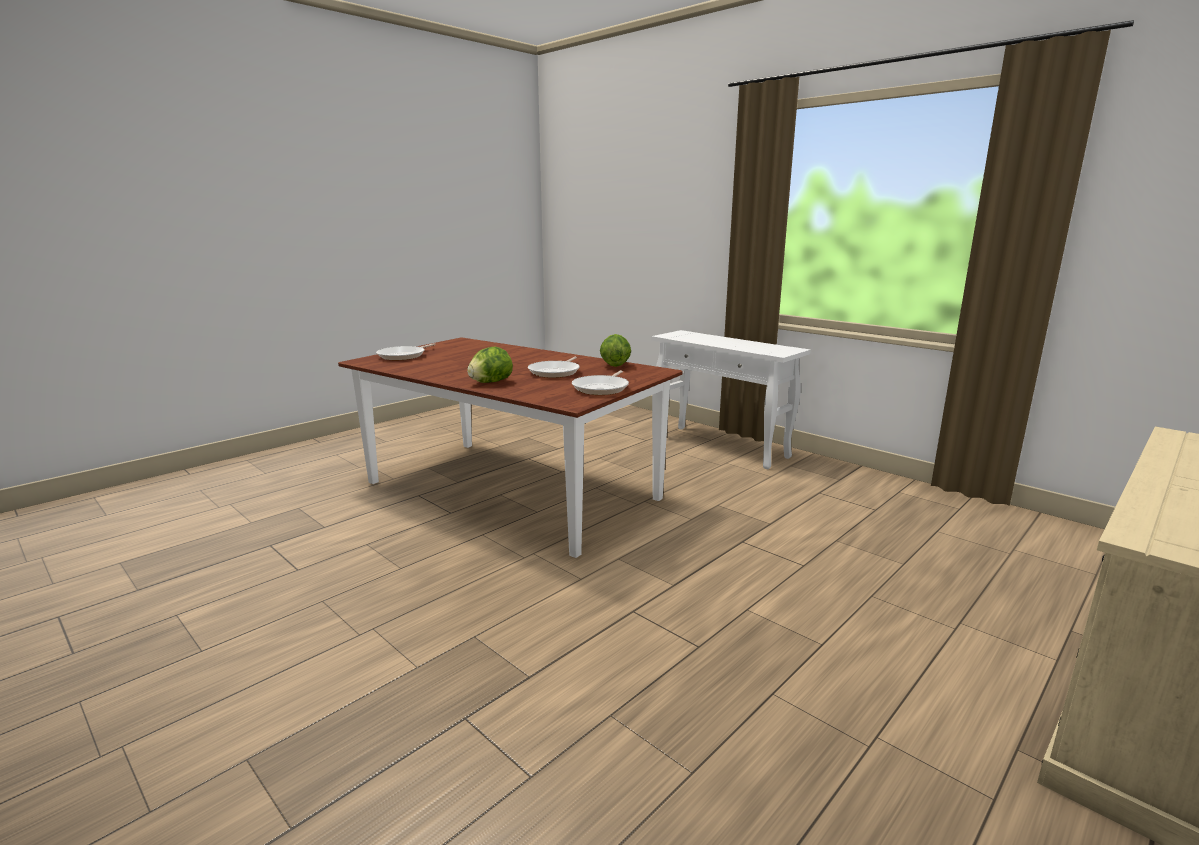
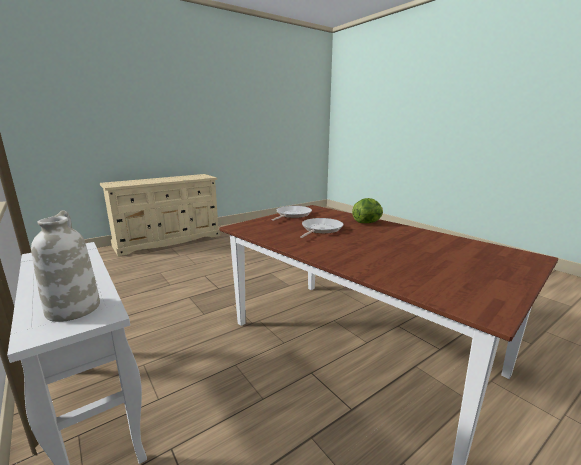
camera: 170 degrees left, 0 degrees up
(404, 356) = (500, 264): frying pan -> none
(615, 365) = (267, 234): lettuce -> none
(686, 336) = (73, 308): none -> white vase

